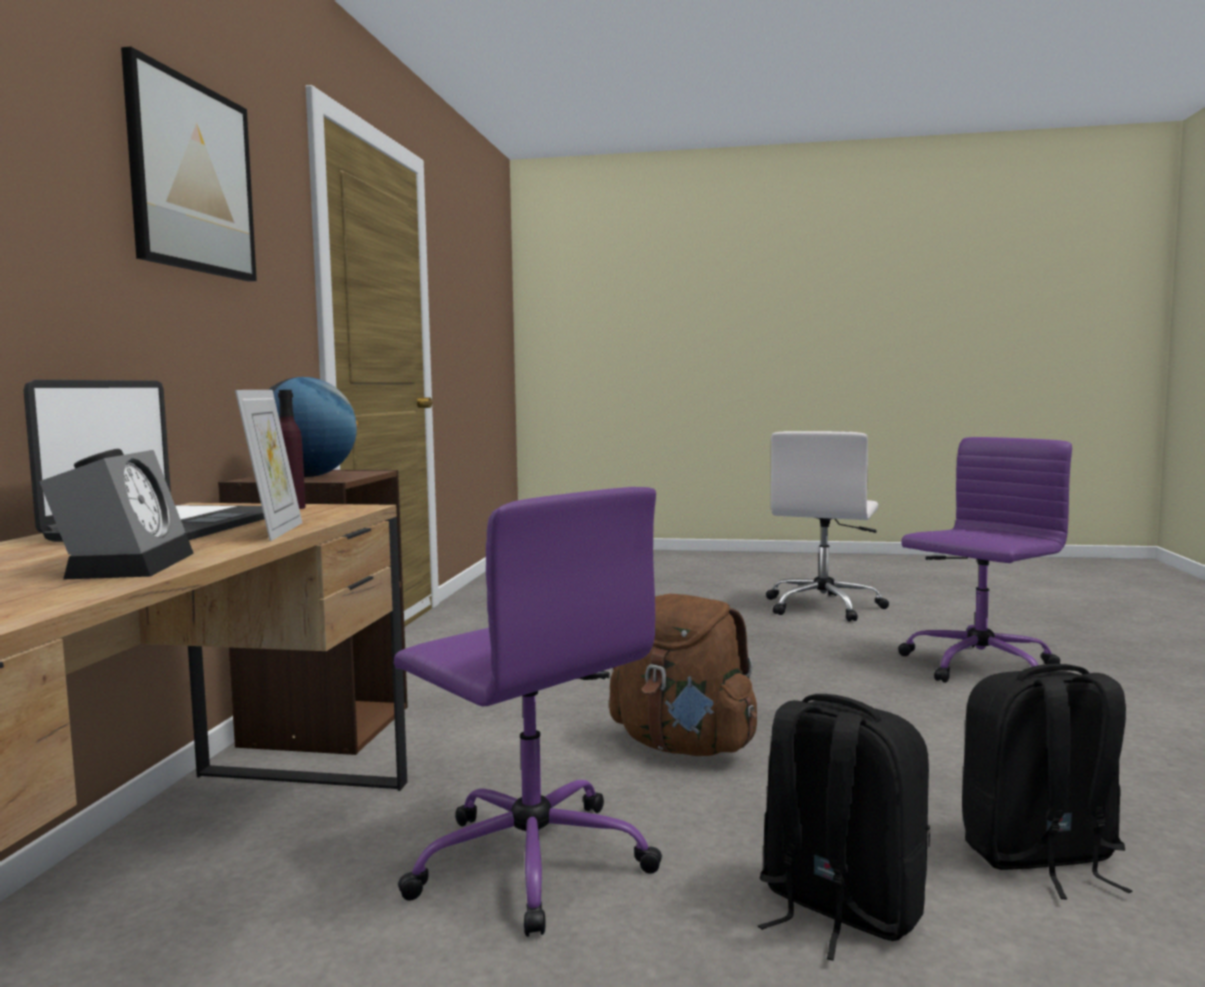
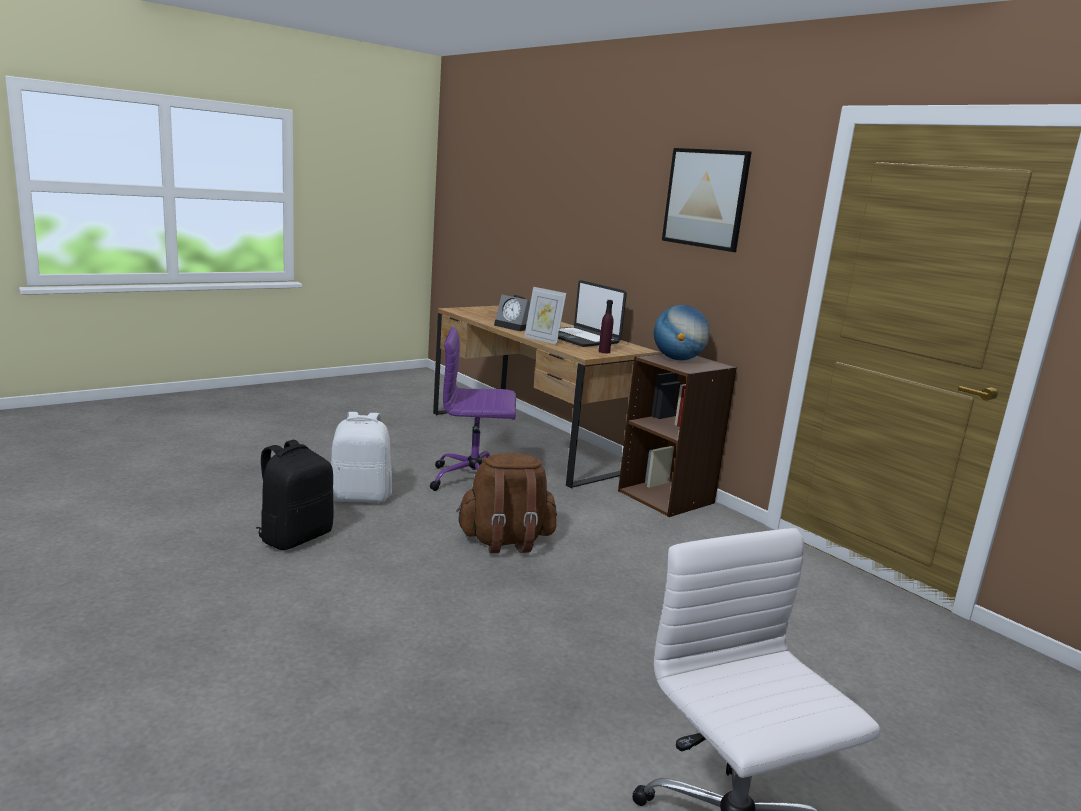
camera: 130 degrees right, 10 degrees up
(837, 909) = (361, 497): black backpack -> white backpack
(977, 667) = (412, 727): purple office chair -> none

